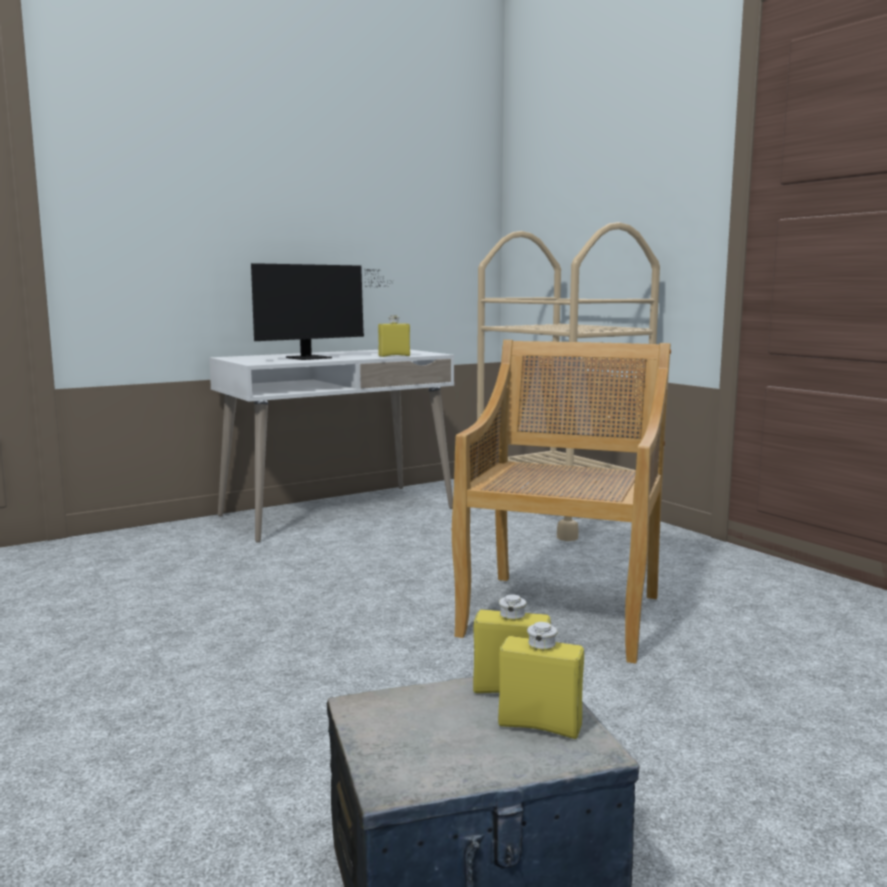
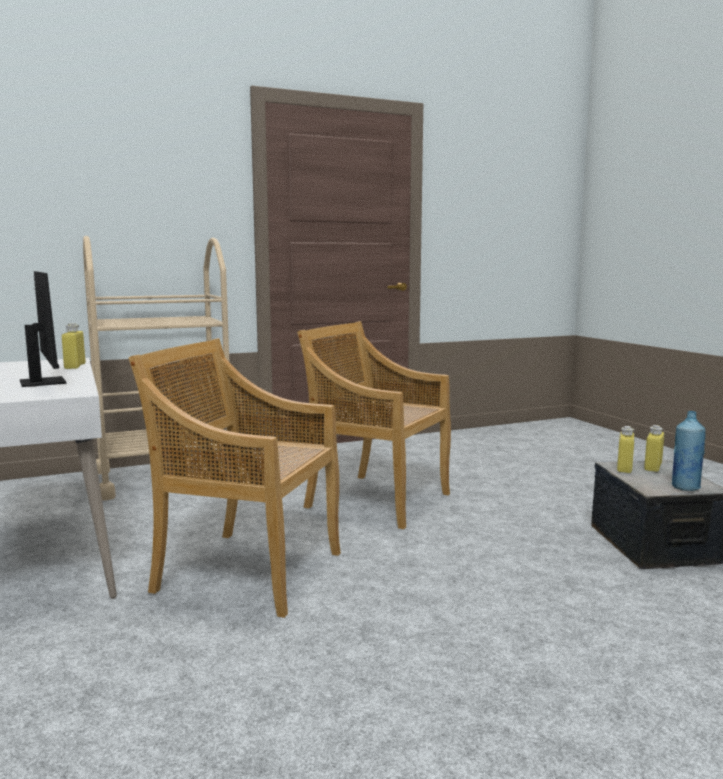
camera: 80 degrees left, 0 degrees up
(312, 575) = (247, 571): none -> beige chair
(386, 746) = (685, 487): none -> blue bottle

